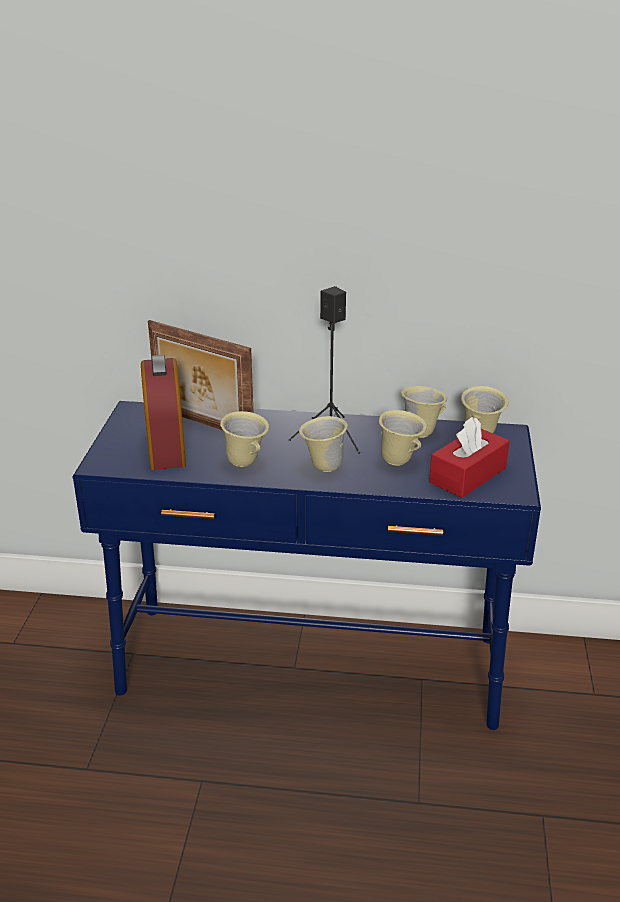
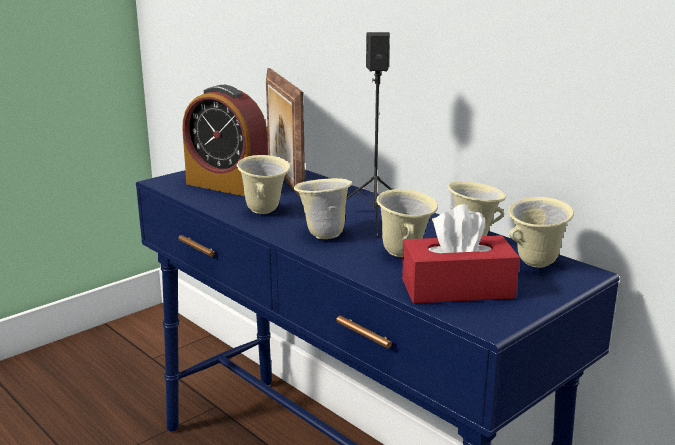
camera: 40 degrees right, 10 degrees down
(166, 447) = (227, 185): alarm clock -> alarm clock turned 90 degrees clockwise

